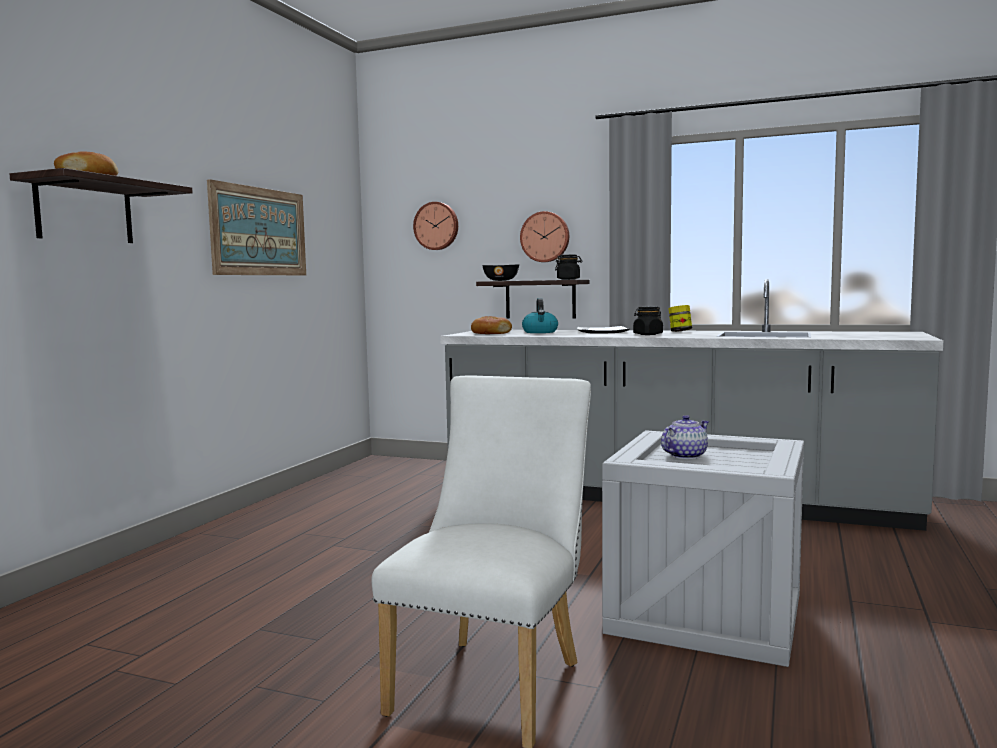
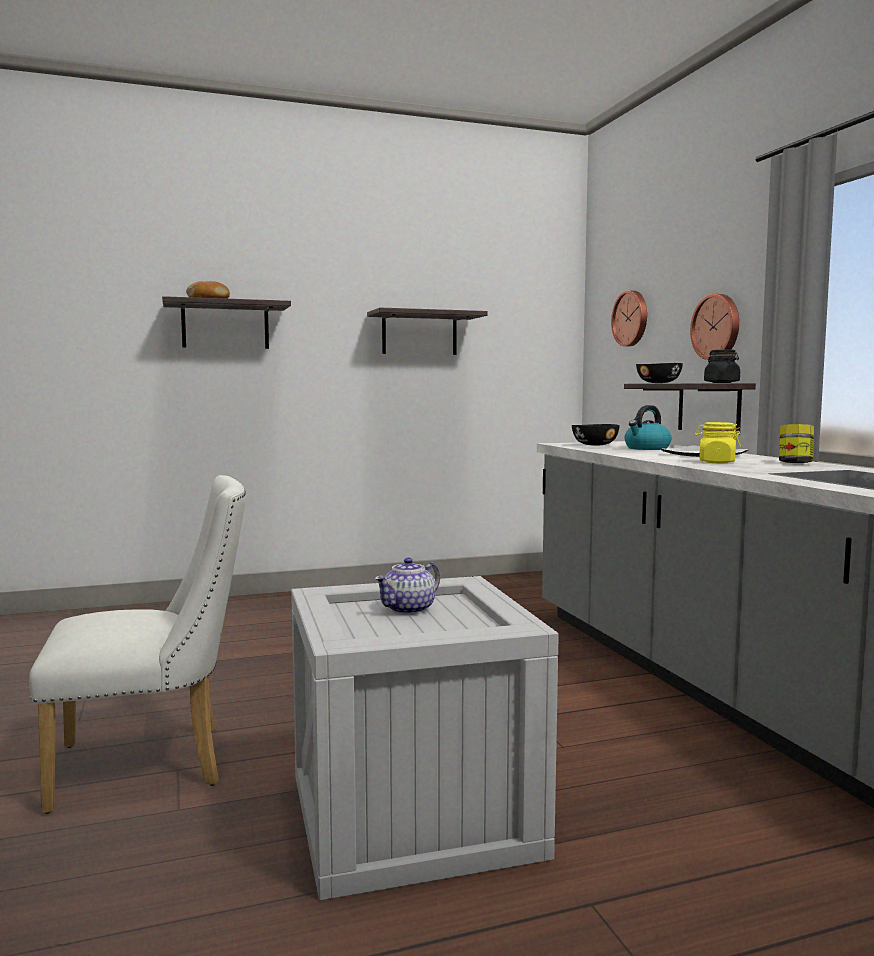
camera: 50 degrees right, 0 degrees up
(259, 231) = (419, 334): picture -> shelf
(490, 333) = (595, 445): bread -> black bowl
(647, 334) = (716, 462): black jar -> yellow jar
(684, 456) = (409, 609): teapot -> teapot turned 120 degrees clockwise

